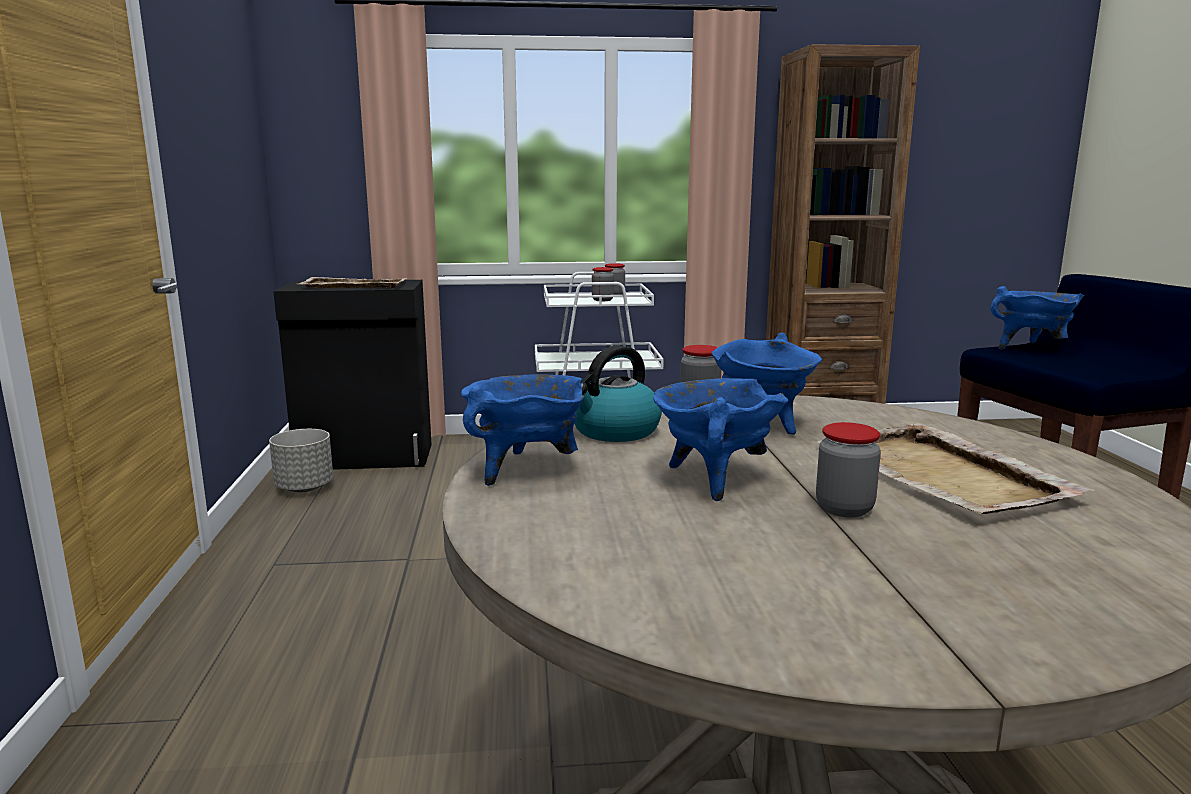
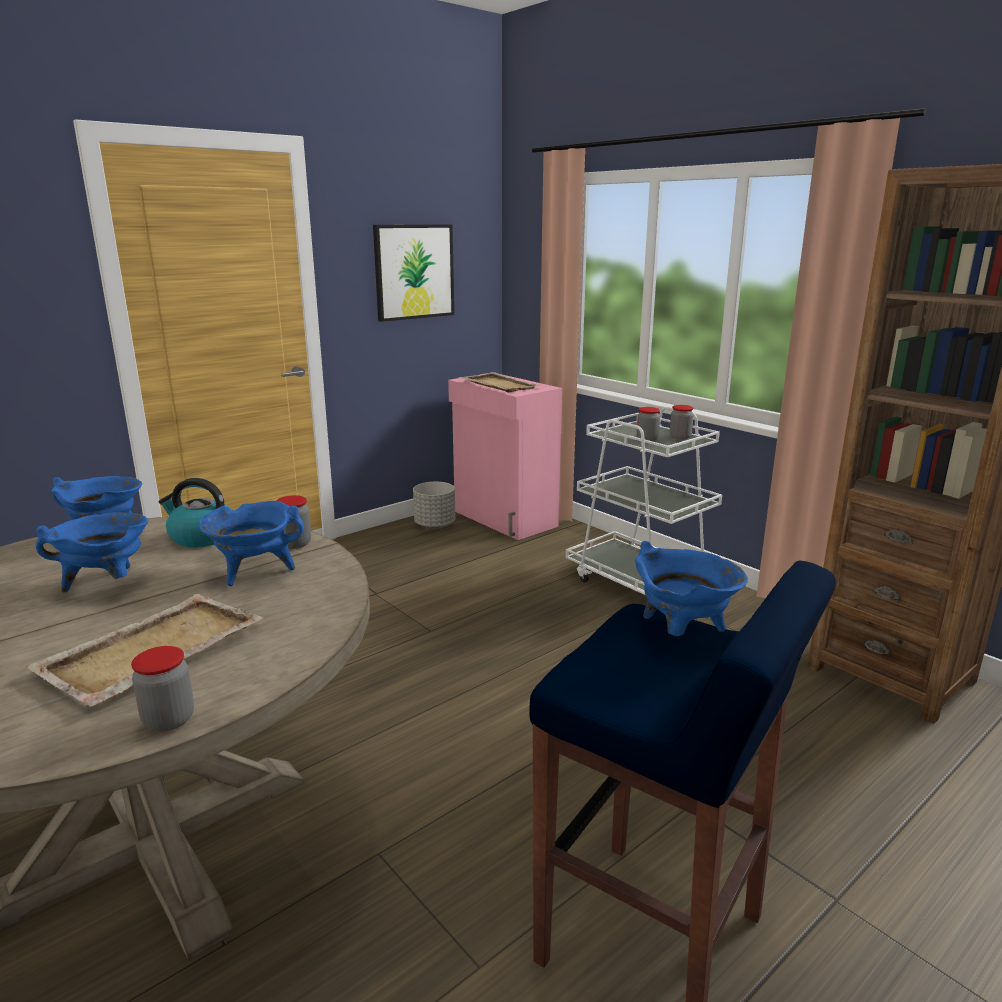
camera: 55 degrees right, 5 degrees up
(219, 143) = (414, 272): none -> picture
(366, 458) = (504, 519): black cabinet -> pink cabinet
(844, 509) = (58, 629): jar -> jar (169, 720)

